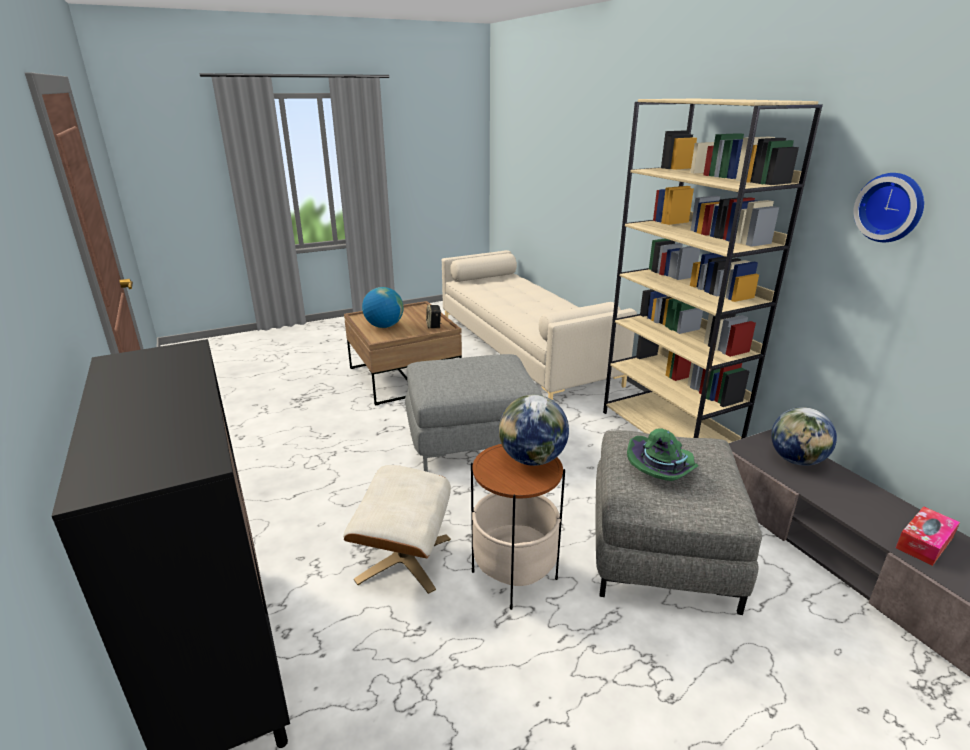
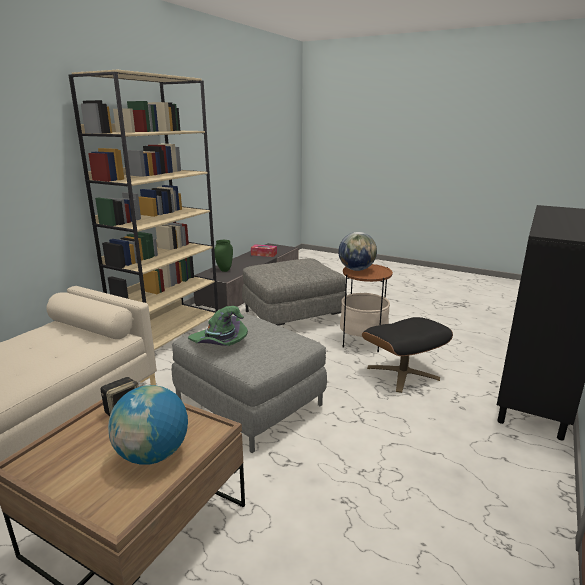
camera: 125 degrees left, 5 degrees down
(403, 559) = (403, 373): beige ottoman -> black ottoman
(662, 469) = (298, 269): green hat -> green hat (219, 342)
(796, 460) = (224, 270): globe -> green vase
(891, 207) = (196, 134): wall clock -> none

